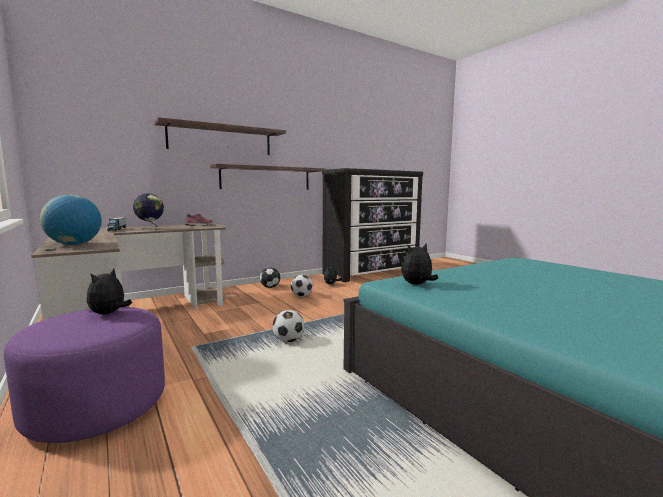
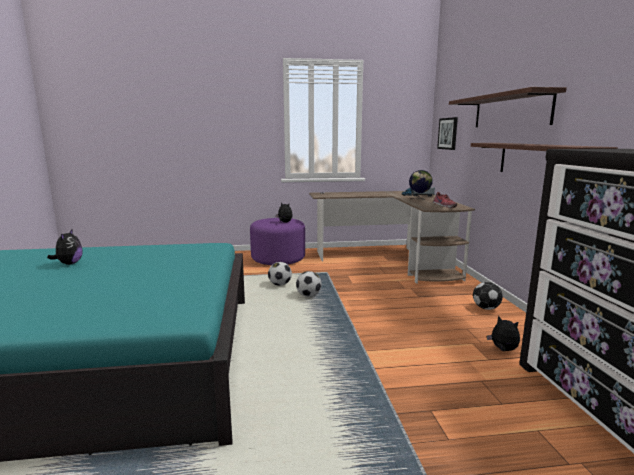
camera: 115 degrees right, 5 degrees up
(74, 244) = (338, 194): globe -> none
(92, 151) = (448, 133): none -> picture
(301, 296) = (437, 319): football -> football (280, 284)
(417, 284) = (195, 248): plush toy -> plush toy (69, 264)

